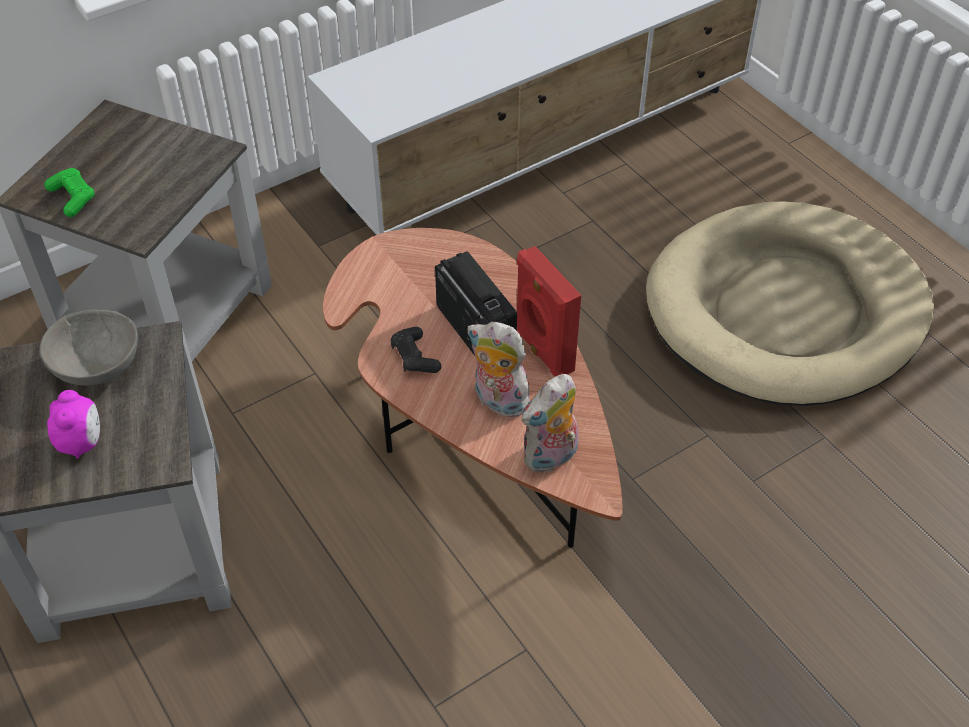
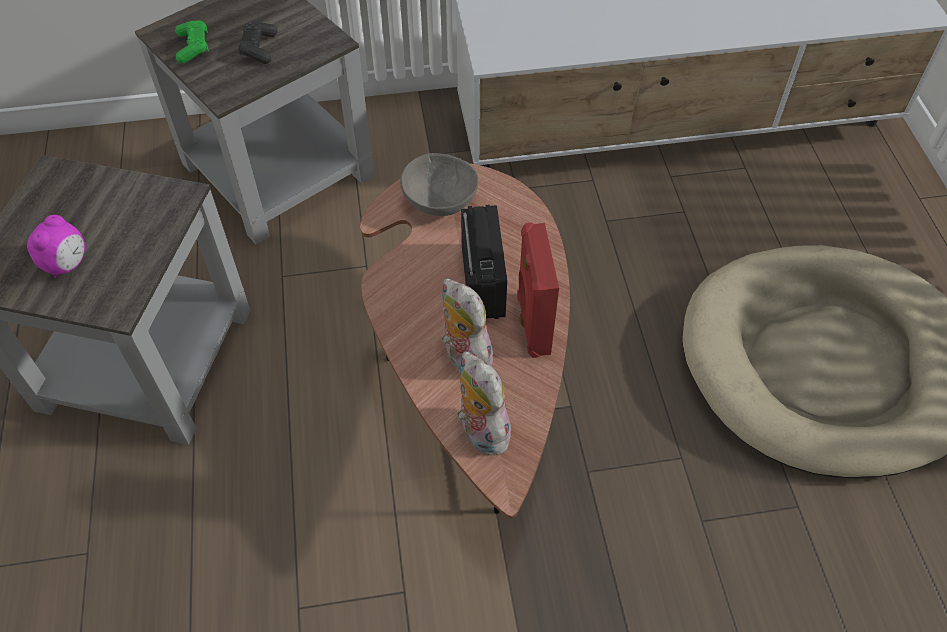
camera: 25 degrees right, 5 degrees up
(96, 367) = (119, 202): grey bowl -> grey bowl (439, 201)
(414, 357) = (415, 287): black game controller -> black game controller (259, 48)
(550, 458) = (480, 431): plush toy -> plush toy turned 75 degrees clockwise

